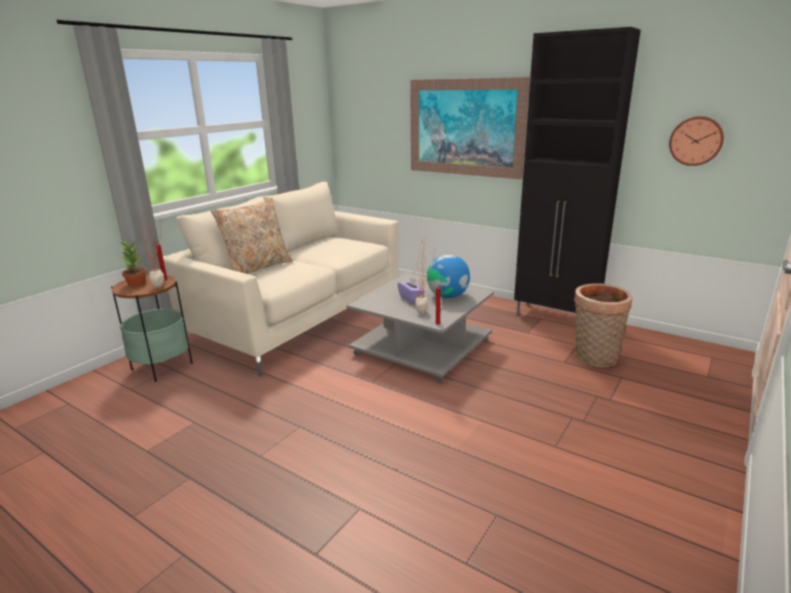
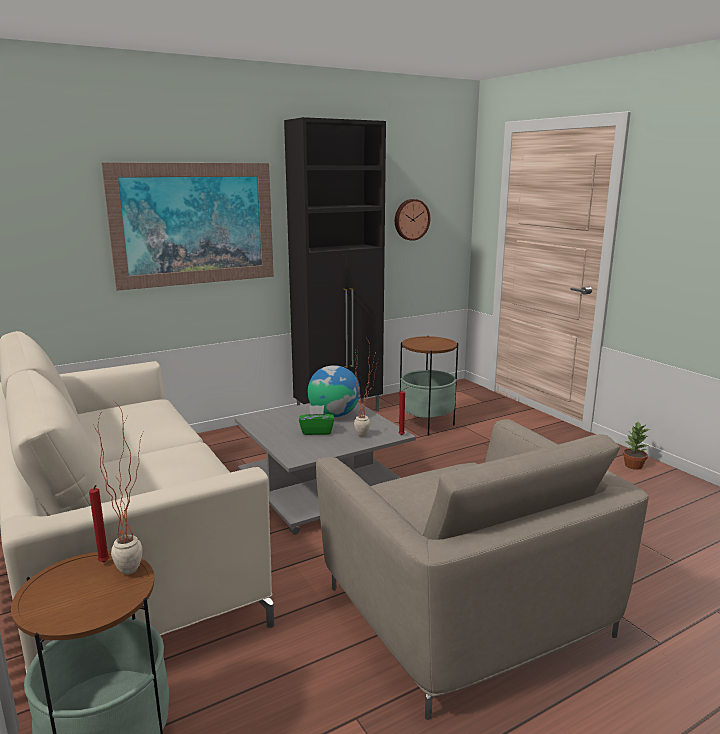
camera: 65 degrees left, 5 degrees down
(136, 283) = (61, 600): potted plant -> potted plant (633, 466)
(257, 268) = (125, 484): beige pillow -> none
(306, 441) = (466, 612): none -> beige armchair
(411, 298) = (317, 431): purple tissue box -> green tissue box
(594, 359) = (426, 424): basket -> side table

